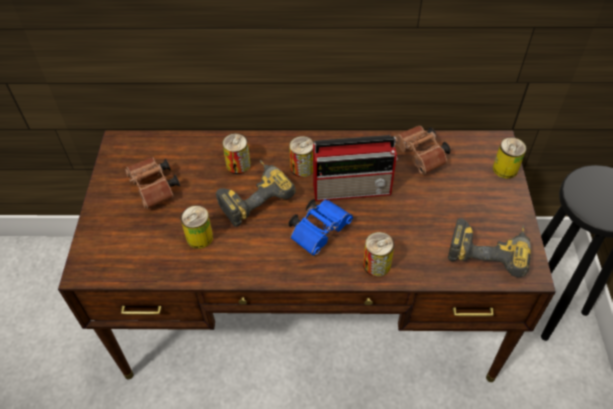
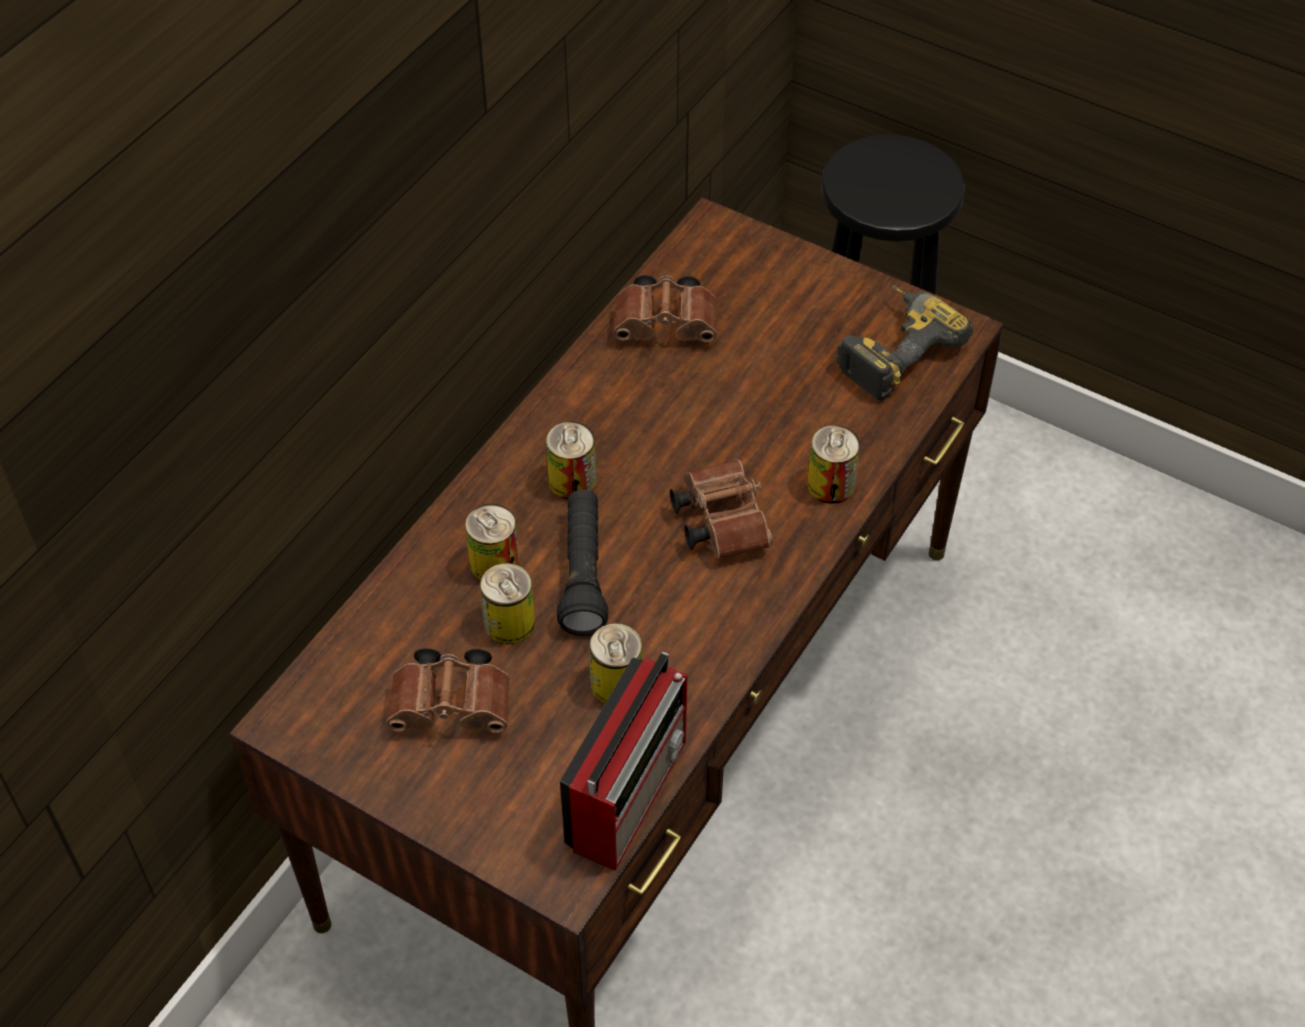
camera: 60 degrees left, 0 degrees up
(253, 196) = (583, 574): power drill -> black flashlight
(320, 230) = (719, 520): blue binoculars -> brown binoculars
(353, 188) = (667, 438): radio -> radio (629, 791)
(505, 169) = (768, 249): can -> can (509, 623)

